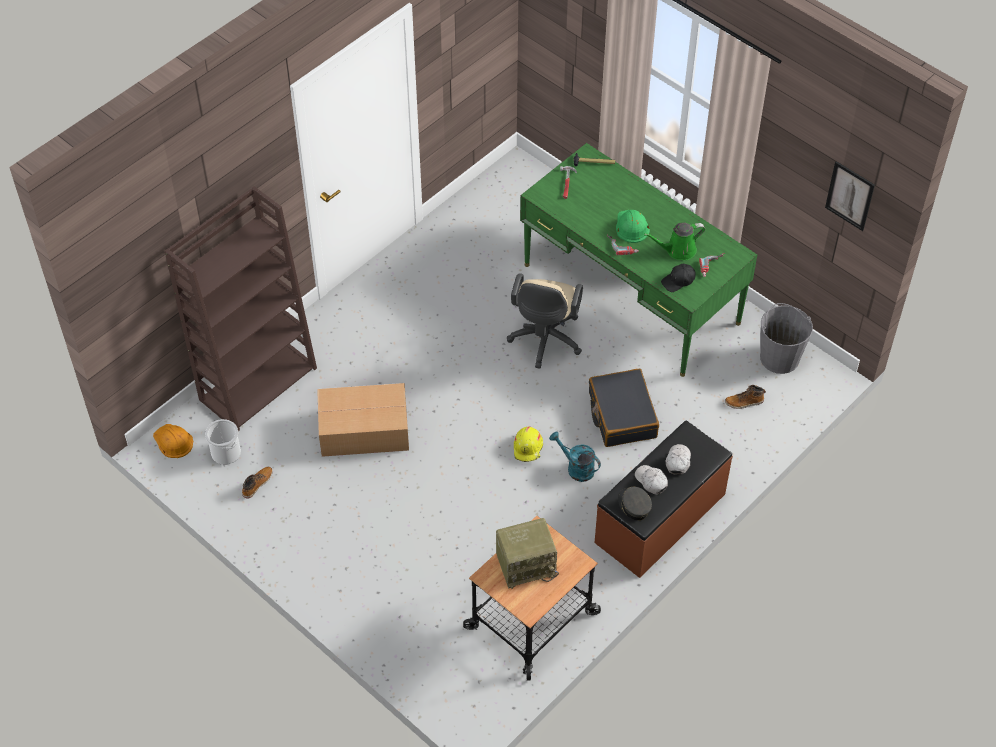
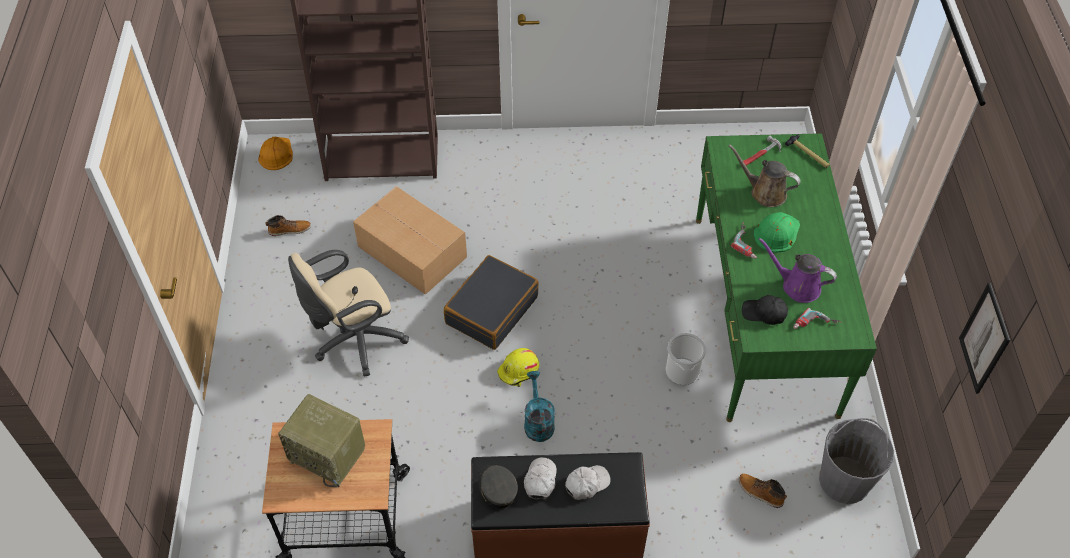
camera: 45 degrees right, 0 degrees up
(225, 453) = (298, 190): bucket -> bucket (682, 371)
(545, 341) = (639, 294): beige office chair -> beige office chair (355, 341)
(596, 206) = (764, 192): none -> brown watering can
(621, 415) = (631, 409): black suitcase -> black suitcase (491, 310)
(633, 506) = (497, 489): grey cap -> grey cap turned 45 degrees counterclockwise
(678, 250) = (797, 286): green watering can -> purple watering can

